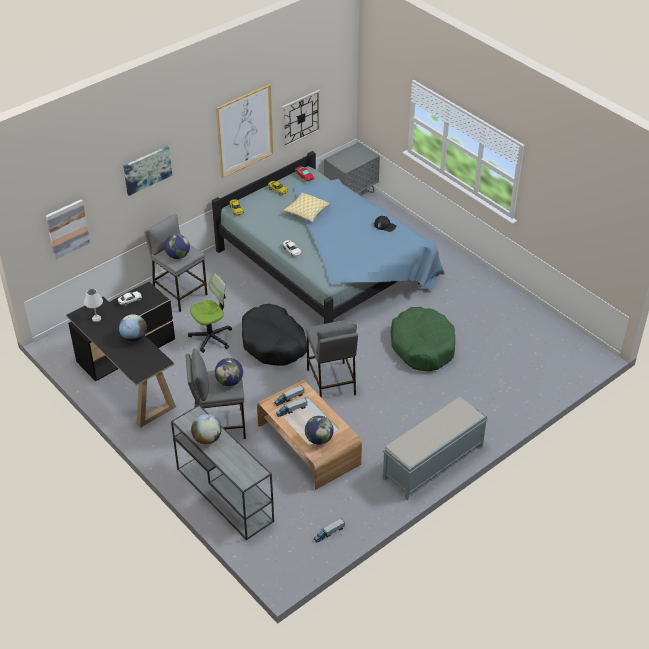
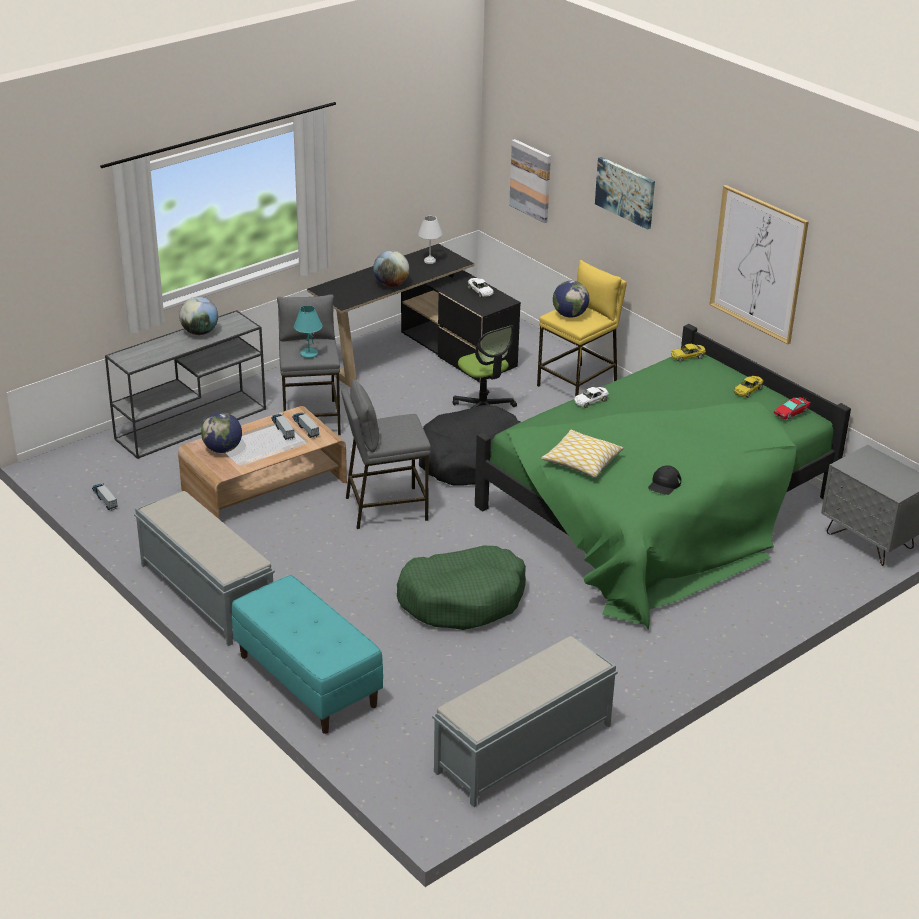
camera: 90 degrees right, 10 degrees down
(179, 293) = (578, 384): grey stool -> yellow stool
(229, 381) = (308, 354): globe -> turquoise table lamp
(300, 118) = (847, 331): wall clock -> none
(307, 211) = (692, 414): pillow -> pillow (582, 462)
(327, 266) = (657, 511): blue bed -> green bed
(507, 409) = (306, 680): none -> turquoise bench
(543, 324) = (522, 749): none -> grey bench

